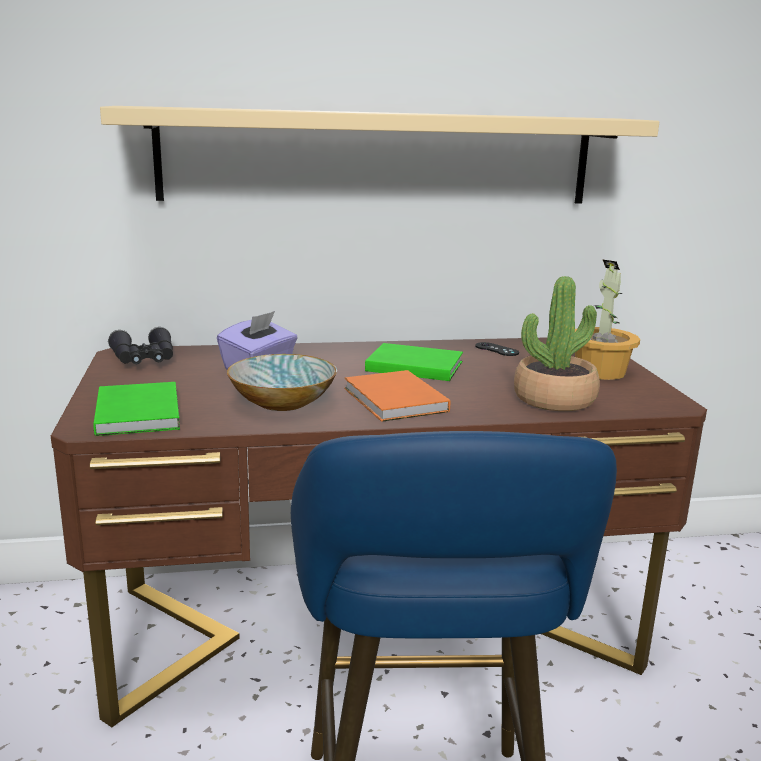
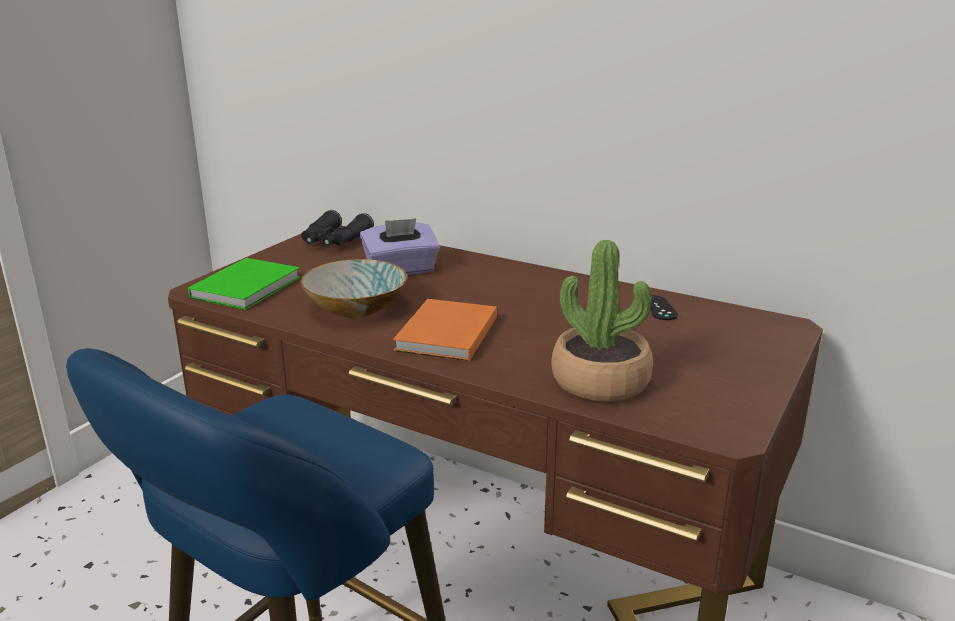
camera: 40 degrees right, 5 degrees up
(379, 157) = (568, 68): beige shelf -> none
(412, 365) = (534, 303): green book -> none
(599, 372) = (724, 366): potted plant -> none

